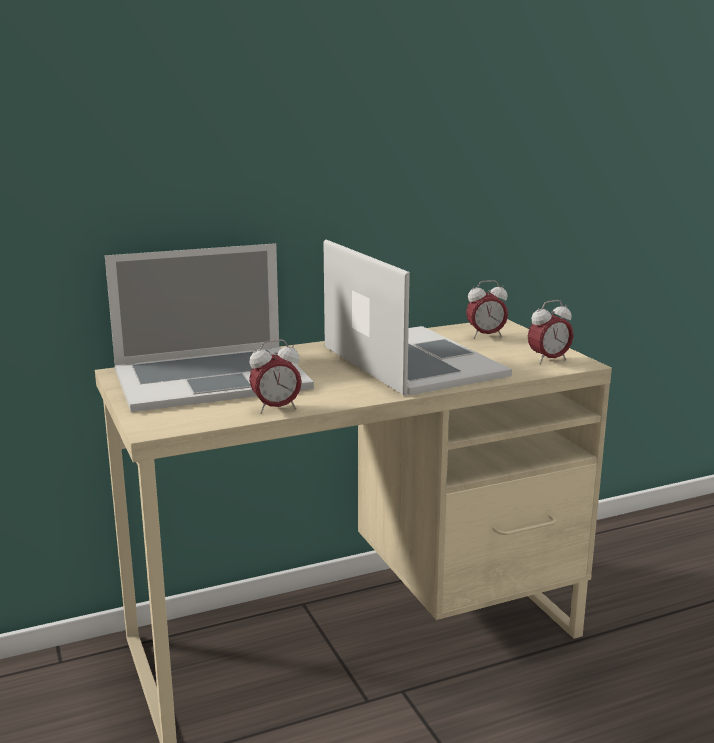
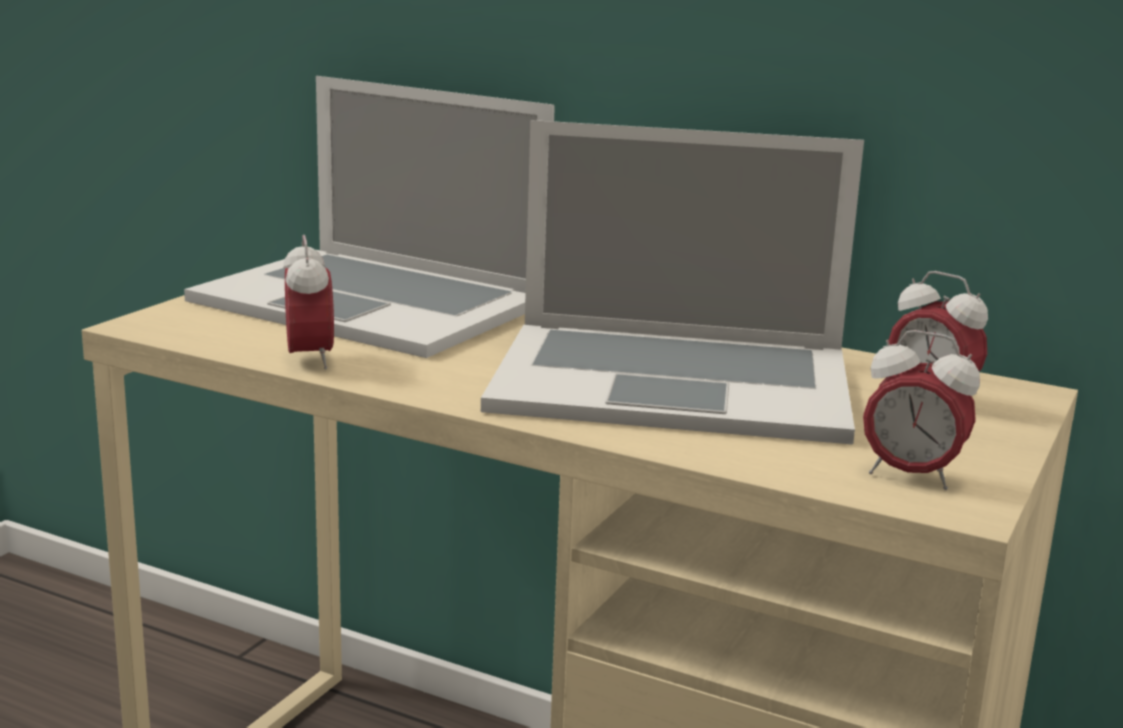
camera: 50 degrees right, 0 degrees up
(276, 408) = (309, 359): alarm clock -> alarm clock turned 135 degrees counterclockwise
(411, 361) = (673, 382): laptop -> laptop turned 75 degrees clockwise

